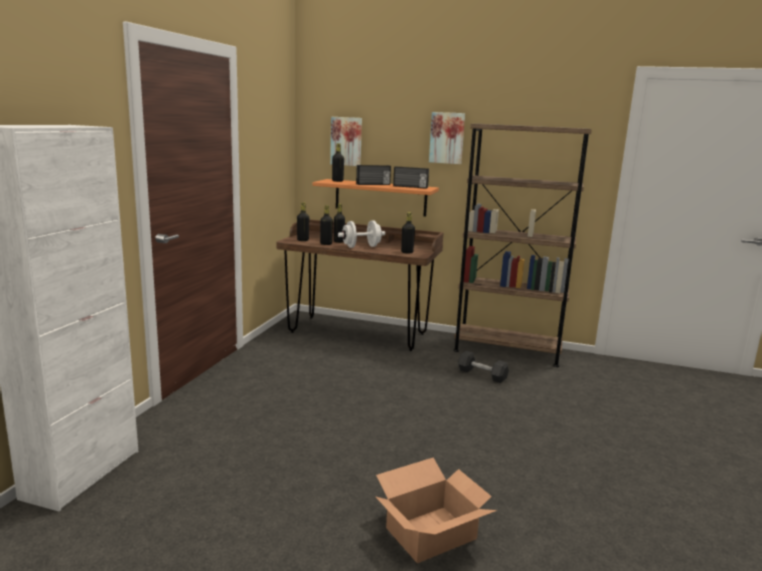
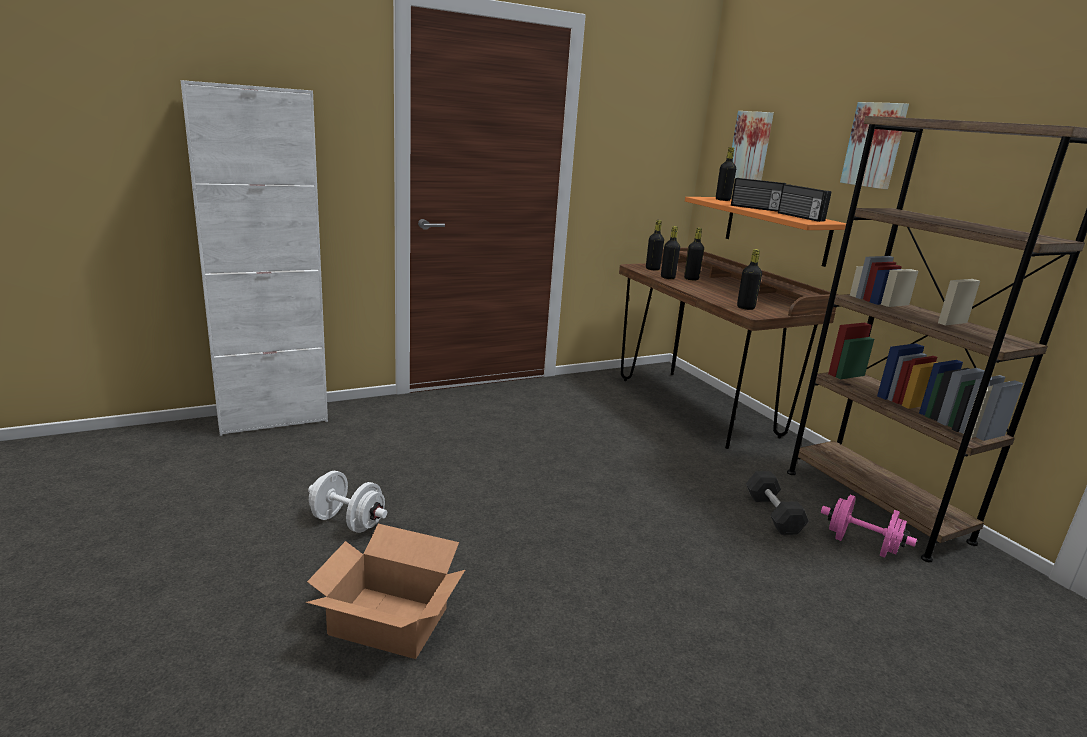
camera: 45 degrees right, 5 degrees up
(361, 246) = (702, 289): white dumbbell -> white dumbbell (347, 522)
(530, 372) = (861, 545): none -> pink dumbbell

